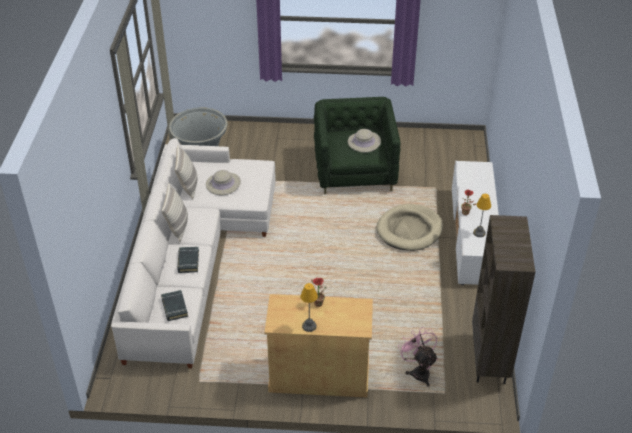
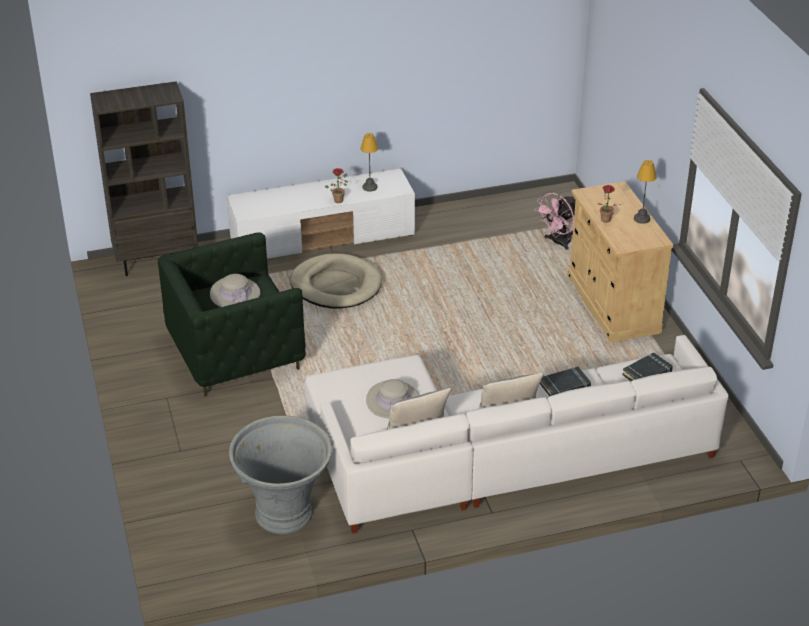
camera: 110 degrees left, 5 degrees down
(489, 360) = (511, 204): brown bookcase -> brown bookcase (157, 261)

